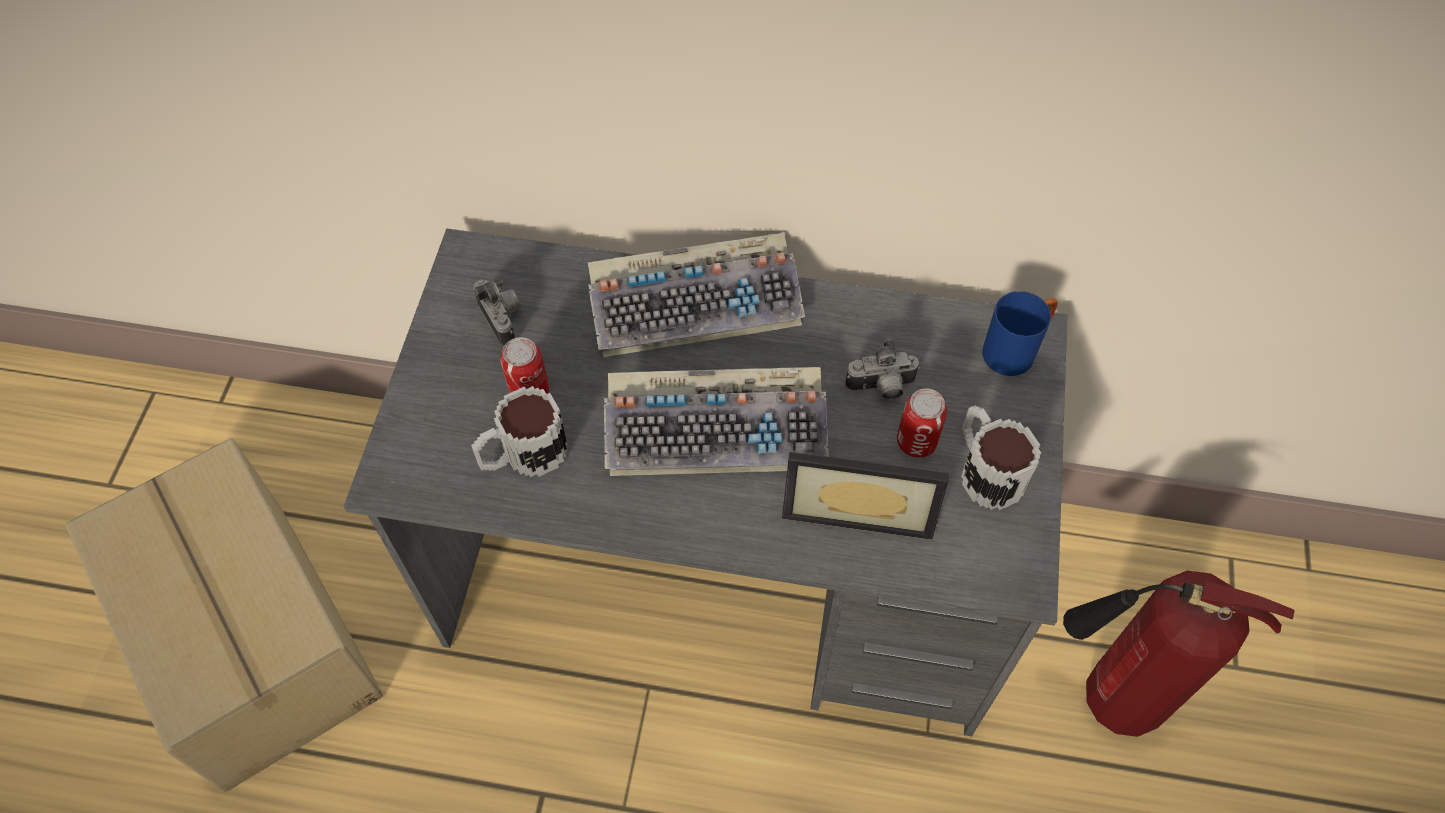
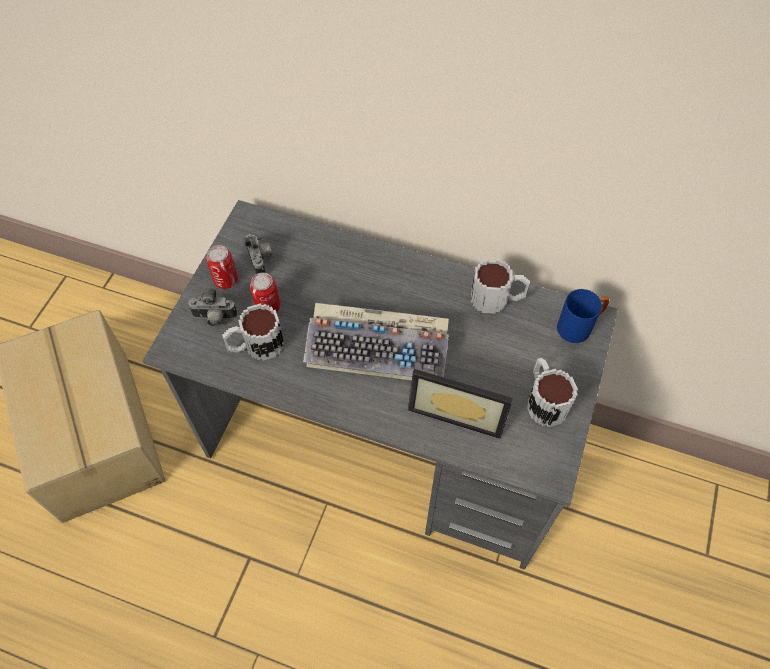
camera: 10 degrees right, 0 degrees up
(698, 304) = (382, 268): keyboard -> none
(881, 388) = (487, 338): camera -> camera (214, 319)
(884, 325) = (497, 298): none -> mug
(916, 441) = (503, 375): can -> can (226, 280)
(1108, 699) = (618, 561): fire extinguisher -> none

